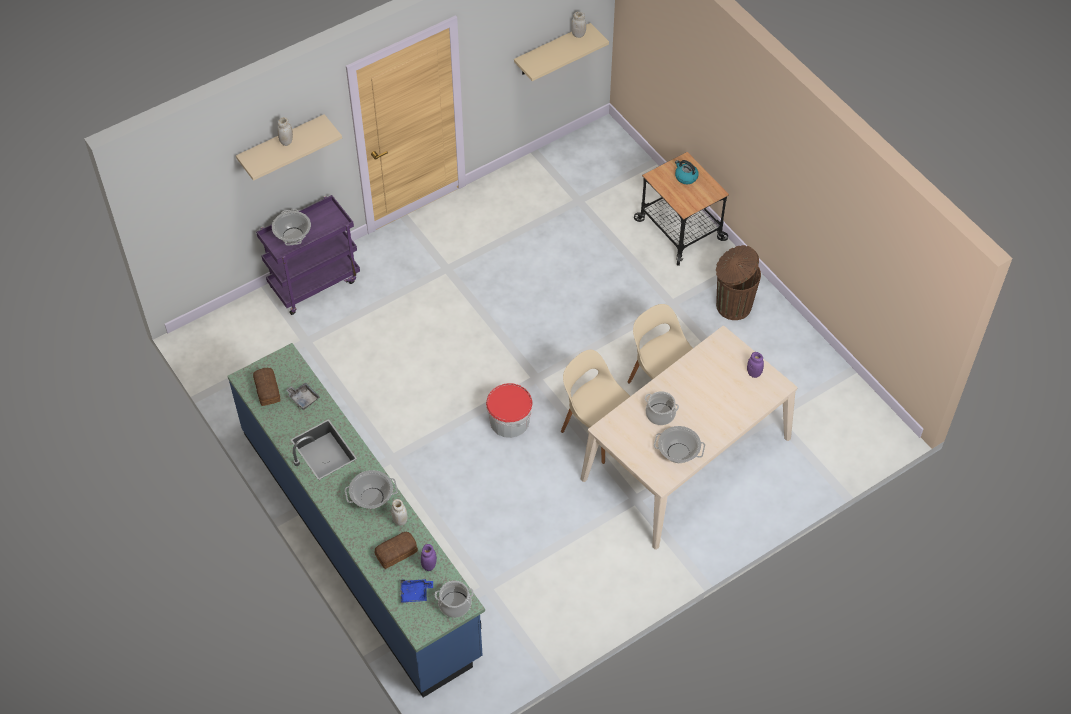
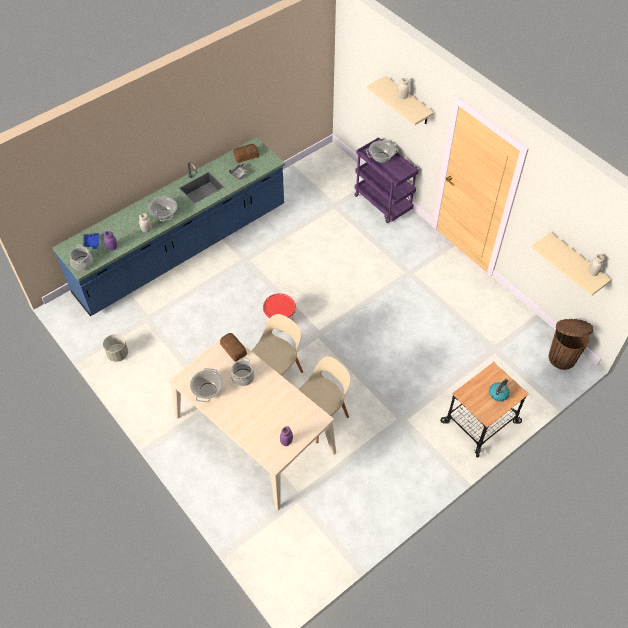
camera: 85 degrees right, 0 degrees up
(397, 553) = (122, 231): bread -> bread (233, 350)
(547, 624) = (118, 354): none -> grey planter
(732, 306) = (406, 464): brown trash can -> brown trash can (561, 357)

